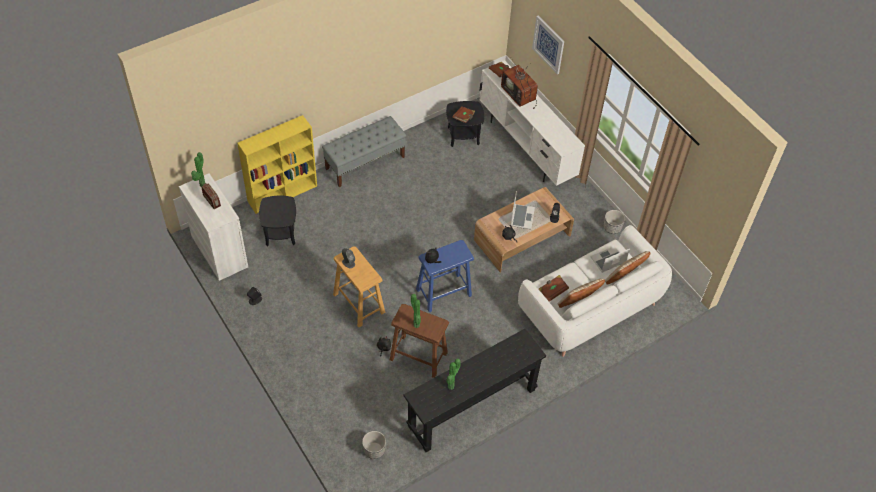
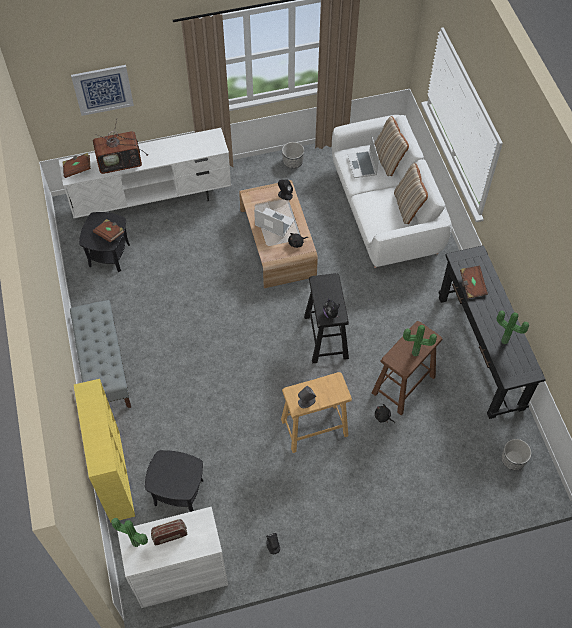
camera: 70 degrees left, 5 degrees up
(443, 292) = (326, 337): blue stool -> black stool
(552, 291) = (386, 224): brown book -> brown book (472, 285)

